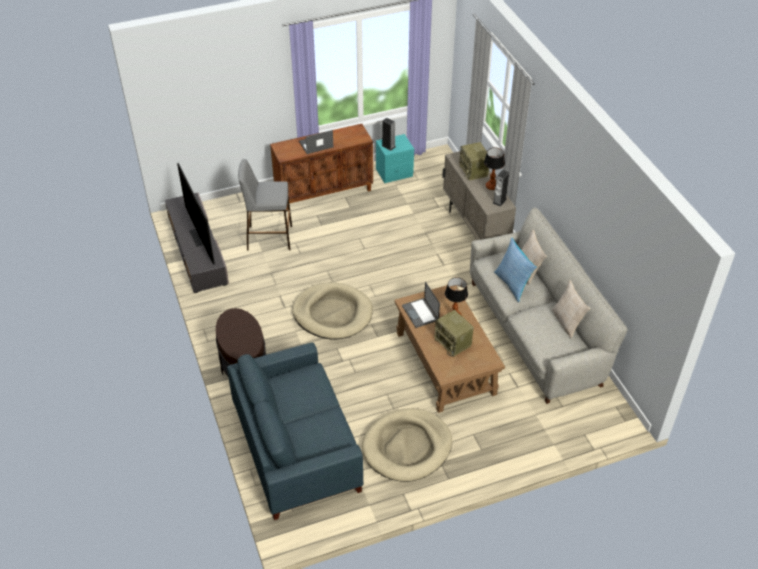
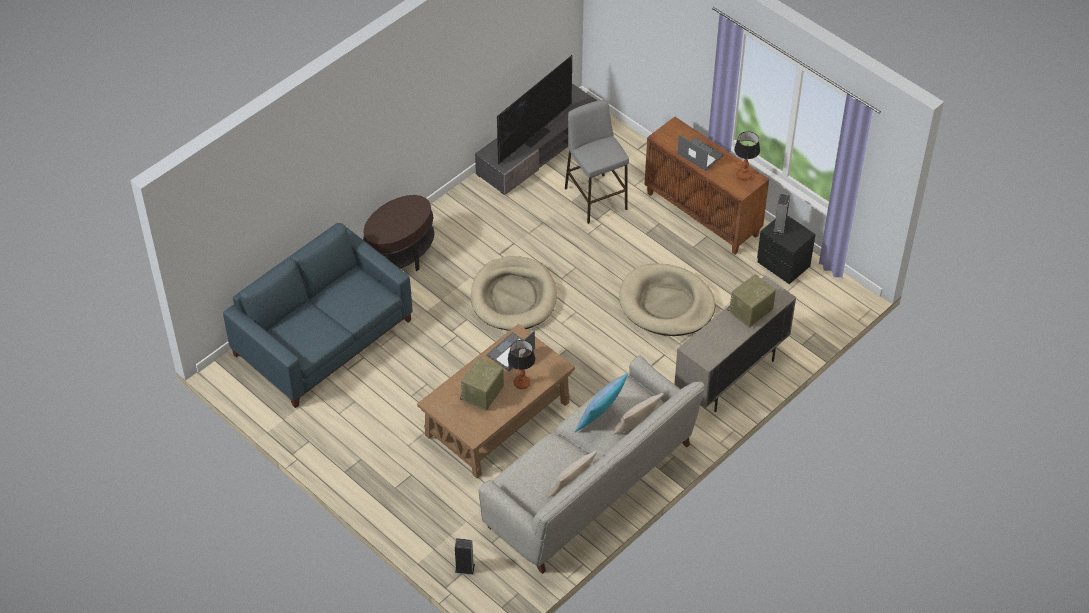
camera: 65 degrees right, 5 degrees up
(394, 173) = (783, 264): turquoise nightstand -> black nightstand
(407, 447) = (367, 425): beige dog bed -> beige dog bed (666, 303)
(491, 186) = (733, 337): table lamp -> table lamp (744, 175)
(499, 201) = (710, 353): speaker -> speaker (465, 568)

